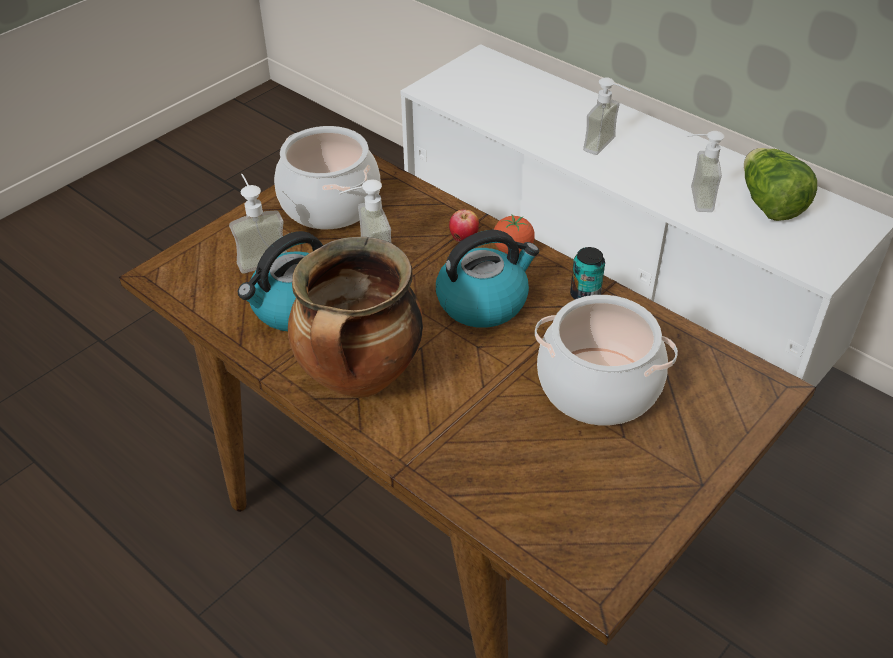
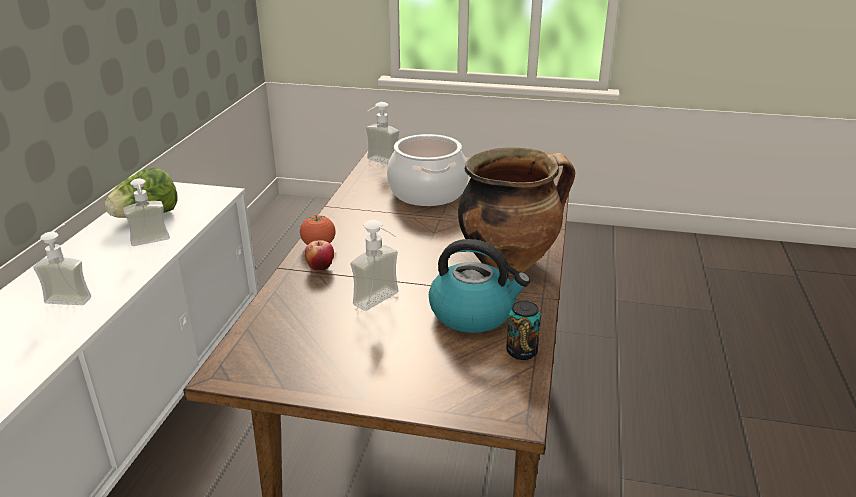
camera: 120 degrees left, 15 degrees down
(260, 256) = (429, 360): soap dispenser -> soap dispenser (379, 163)
(329, 203) = (317, 352): cooking pot -> none
(483, 301) = (388, 241): kettle -> none
(585, 295) = (348, 211): can -> can (521, 352)

